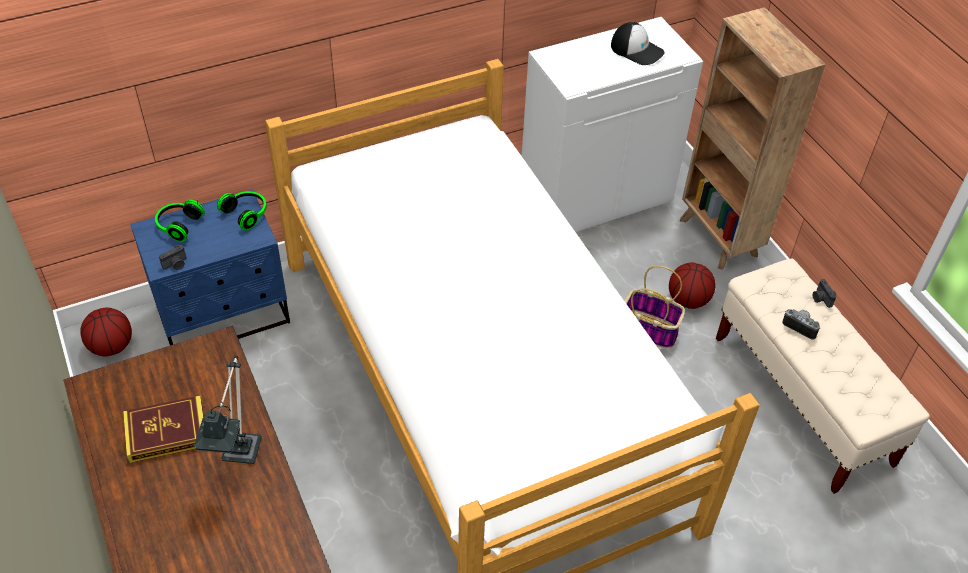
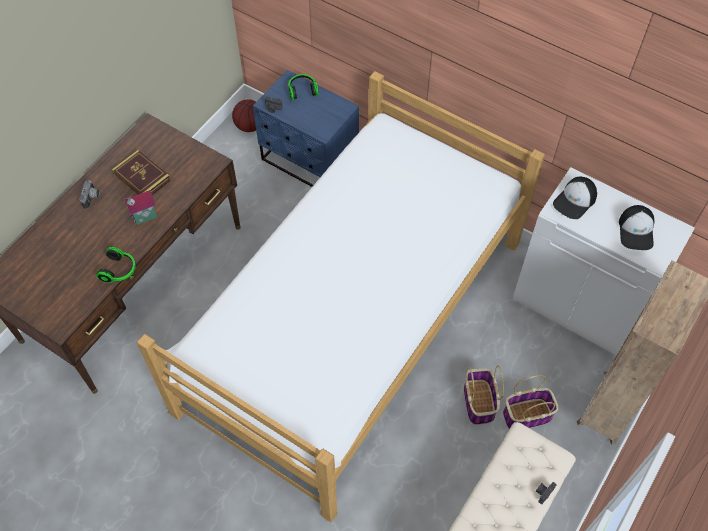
camera: 60 degrees right, 10 degrees up
(239, 458) = (145, 219): table lamp -> toy house
(247, 214) = (336, 115): headphones -> headphones (120, 270)
(571, 68) = (575, 201): none -> cap
(687, 300) = (527, 414): basketball -> basket
(800, 327) = (502, 489): camera -> camera (92, 198)

